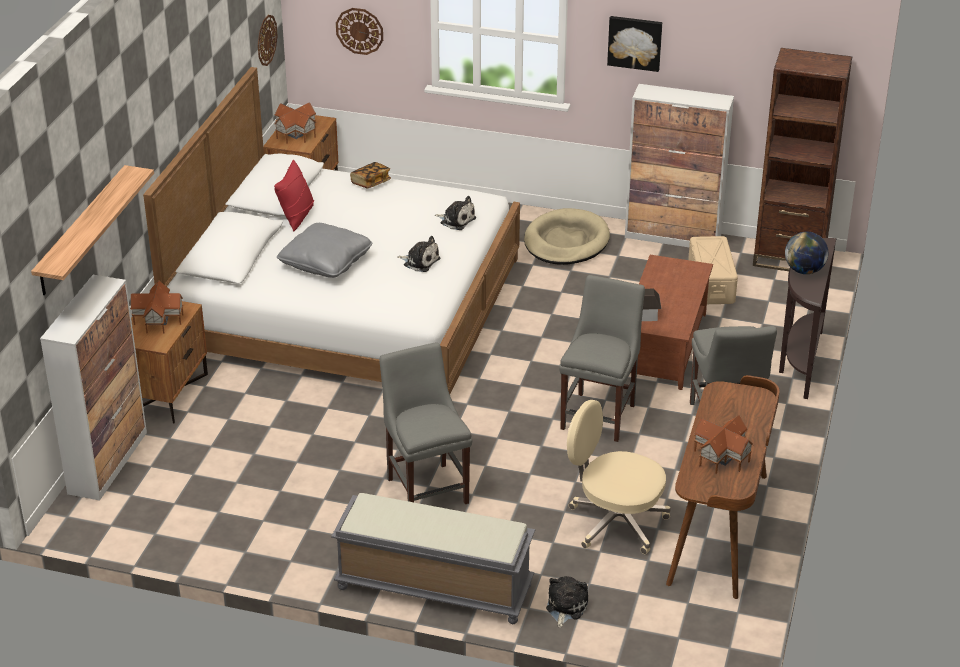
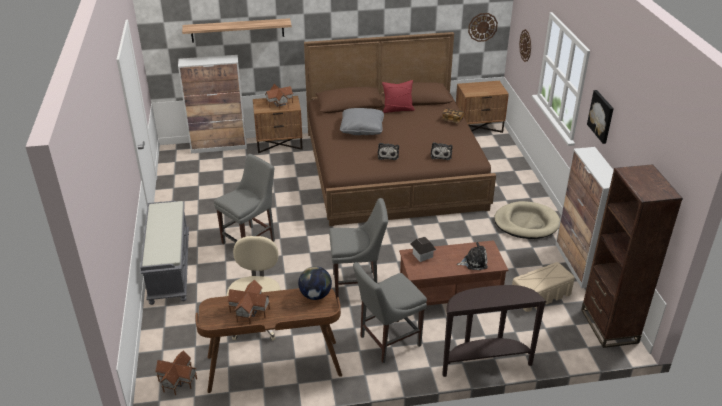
camera: 65 degrees right, 0 degrees up
(297, 133) = (479, 88): toy house -> toy house (178, 380)
(347, 304) = (392, 169): white bed -> brown bed
(565, 607) = (171, 320): plush toy -> plush toy (474, 262)
(804, 270) = (485, 294): globe -> globe (315, 295)

